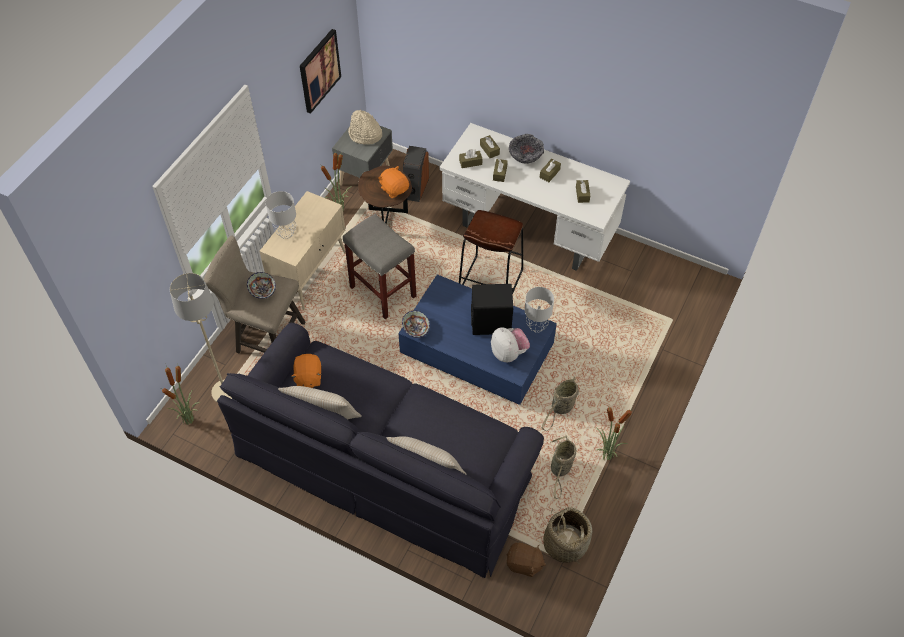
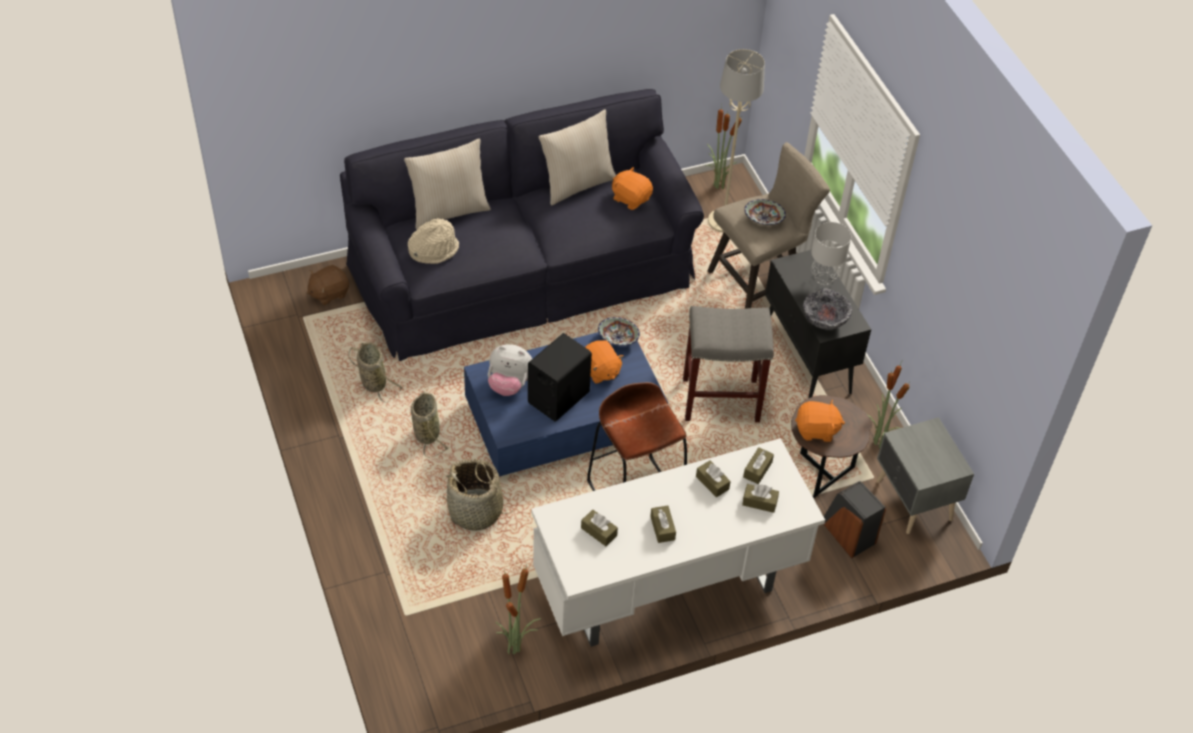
camera: 130 degrees right, 5 degrees down
(310, 274) = (807, 361): beige cabinet -> black cabinet
(319, 70) = (972, 317): picture -> none
(365, 135) = (932, 459): beige hat -> beige hat (433, 250)
(449, 319) = (600, 371): none -> orange plush toy
(525, 157) = (712, 525): bowl -> bowl (824, 320)
(537, 326) = (512, 429): grey table lamp -> none
(565, 543) = (309, 331): basket -> basket (476, 511)
(606, 455) = (342, 424): potted plant -> potted plant (516, 648)

